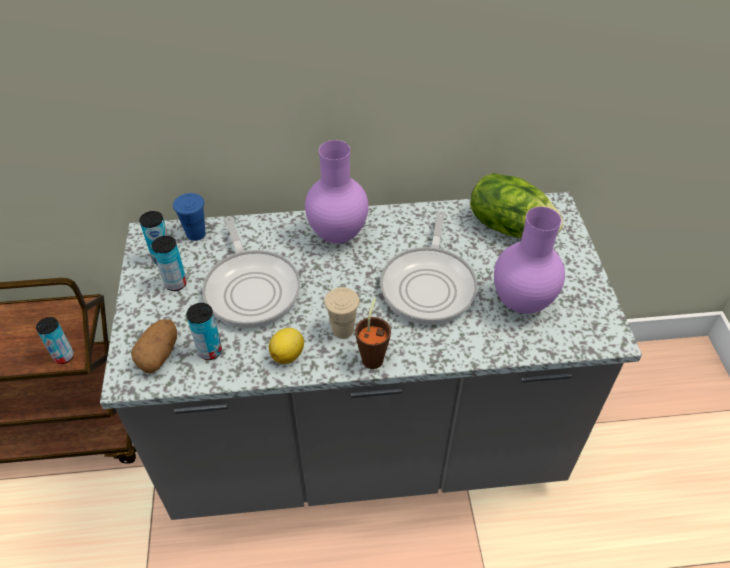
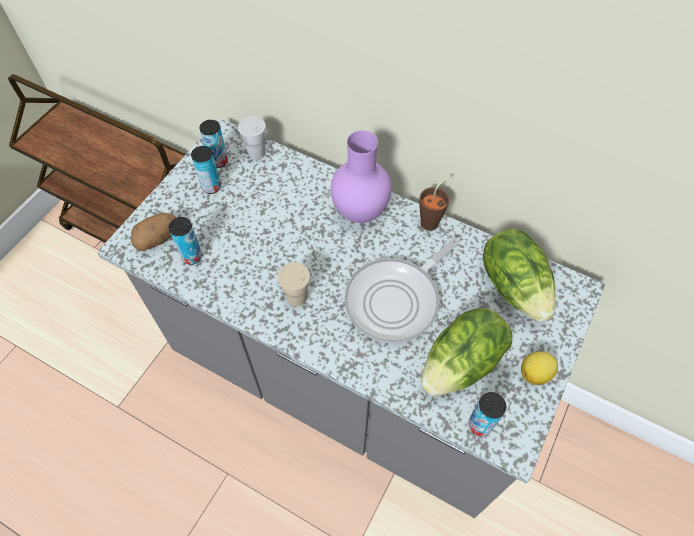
camera: 35 degrees right, 10 degrees up
(64, 356) = (143, 195): can -> can (480, 425)
(196, 234) = (256, 152): blue cup -> white cup
(251, 288) = (259, 222): frying pan -> none
(288, 354) = (242, 293): lemon -> lemon (536, 373)
(374, 355) = (302, 334): brown cup -> brown cup (432, 220)
(522, 302) = (462, 364): purple vase -> lettuce

